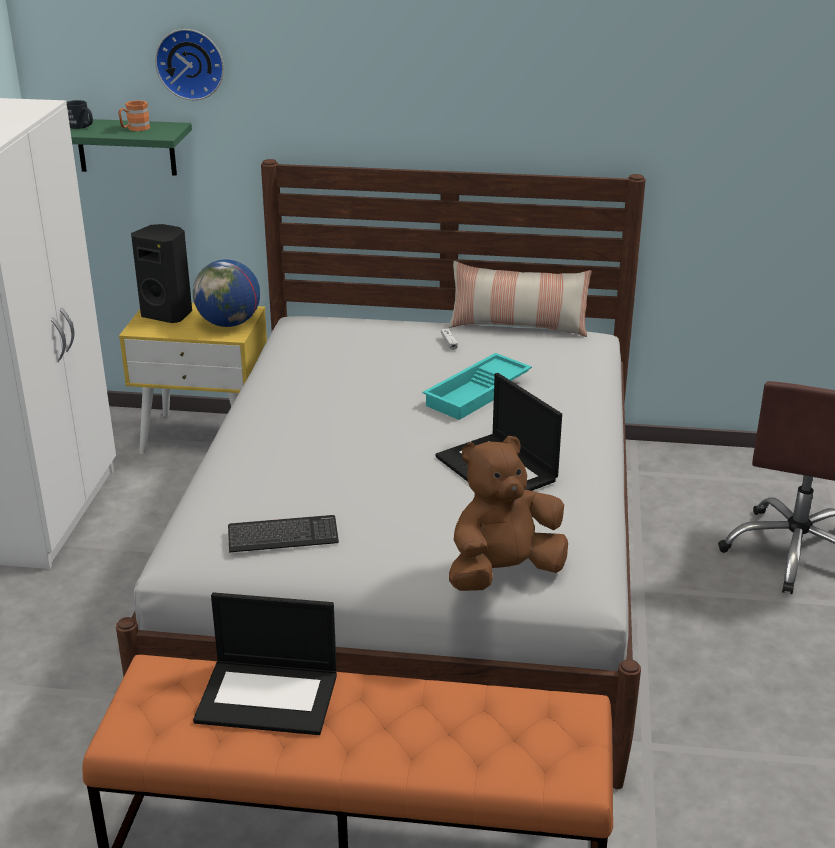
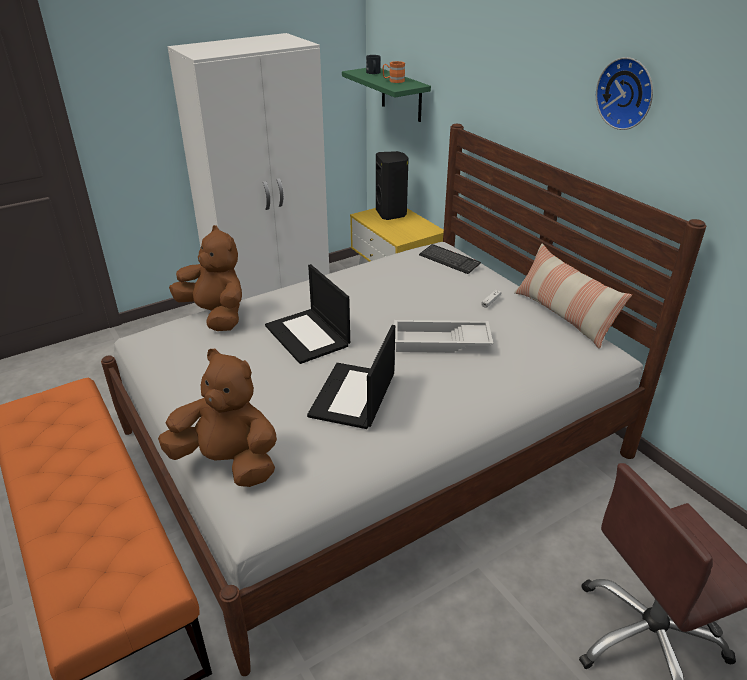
camera: 50 degrees right, 5 degrees up
(191, 63) = (435, 40): wall clock -> wall clock (627, 93)
(223, 490) = (216, 315): none -> brown plush toy
(229, 323) = (409, 232): globe -> none
(269, 696) = (77, 441): laptop -> laptop (308, 336)
(283, 536) = (185, 357): keyboard -> keyboard (449, 260)
(478, 394) = (440, 343): turquoise tray -> white tray

